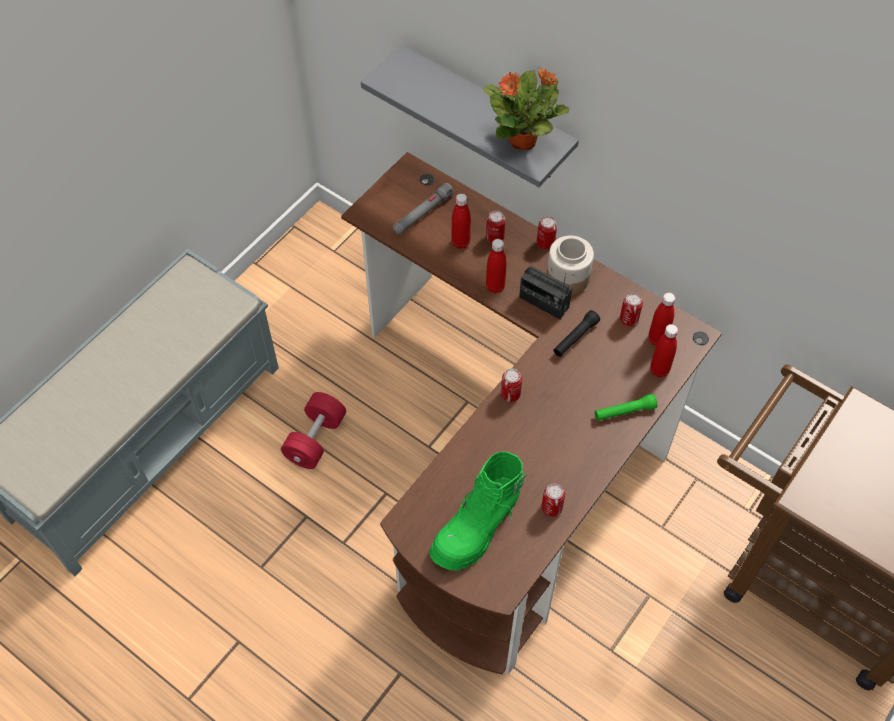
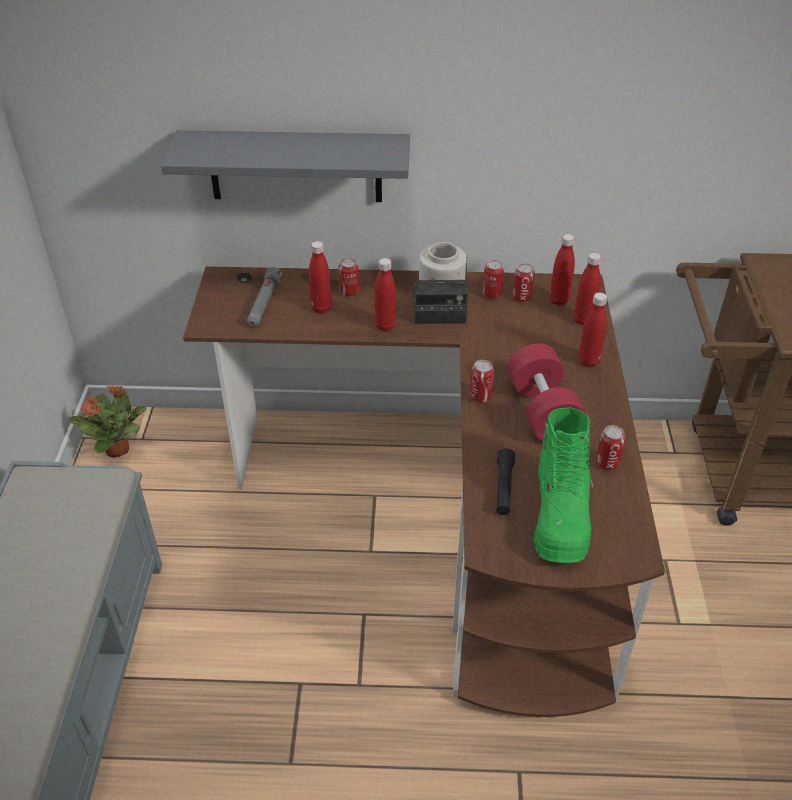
camera: 35 degrees left, 15 degrees down
(315, 439) = (253, 607): red dumbbell -> red dumbbell (542, 411)
(523, 141) = (363, 150): potted plant -> potted plant (118, 449)
(545, 243) = (397, 277): can -> can (492, 294)
(575, 338) = (492, 330): black flashlight -> black flashlight (504, 488)
(624, 411) = (588, 361): green flashlight -> red bottle

